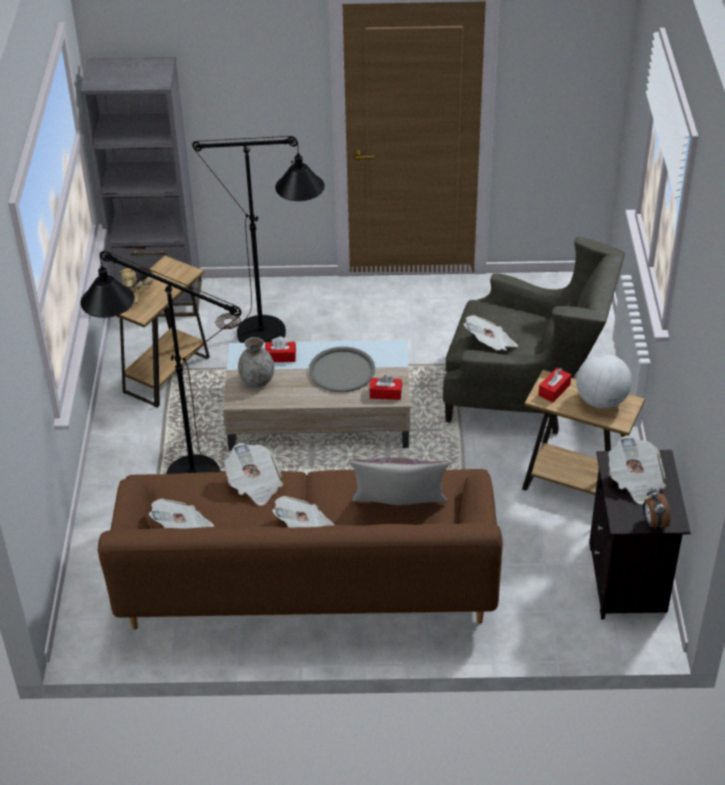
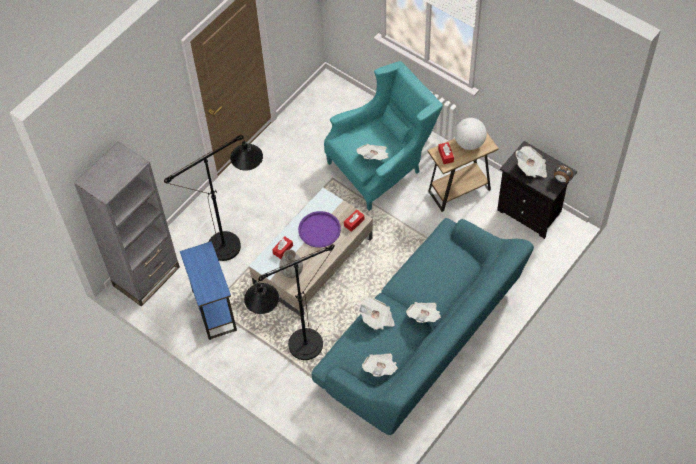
camera: 50 degrees left, 15 degrees up
(139, 294) = (202, 282): plush toy -> none
(166, 374) = (214, 310): brown side table -> blue side table
(307, 581) = (422, 339): brown sofa -> turquoise sofa
(342, 370) = (319, 230): grey tray -> purple tray
(399, 512) = (449, 271): grey pillow -> none
(525, 396) = (382, 166): grey armchair -> turquoise armchair

